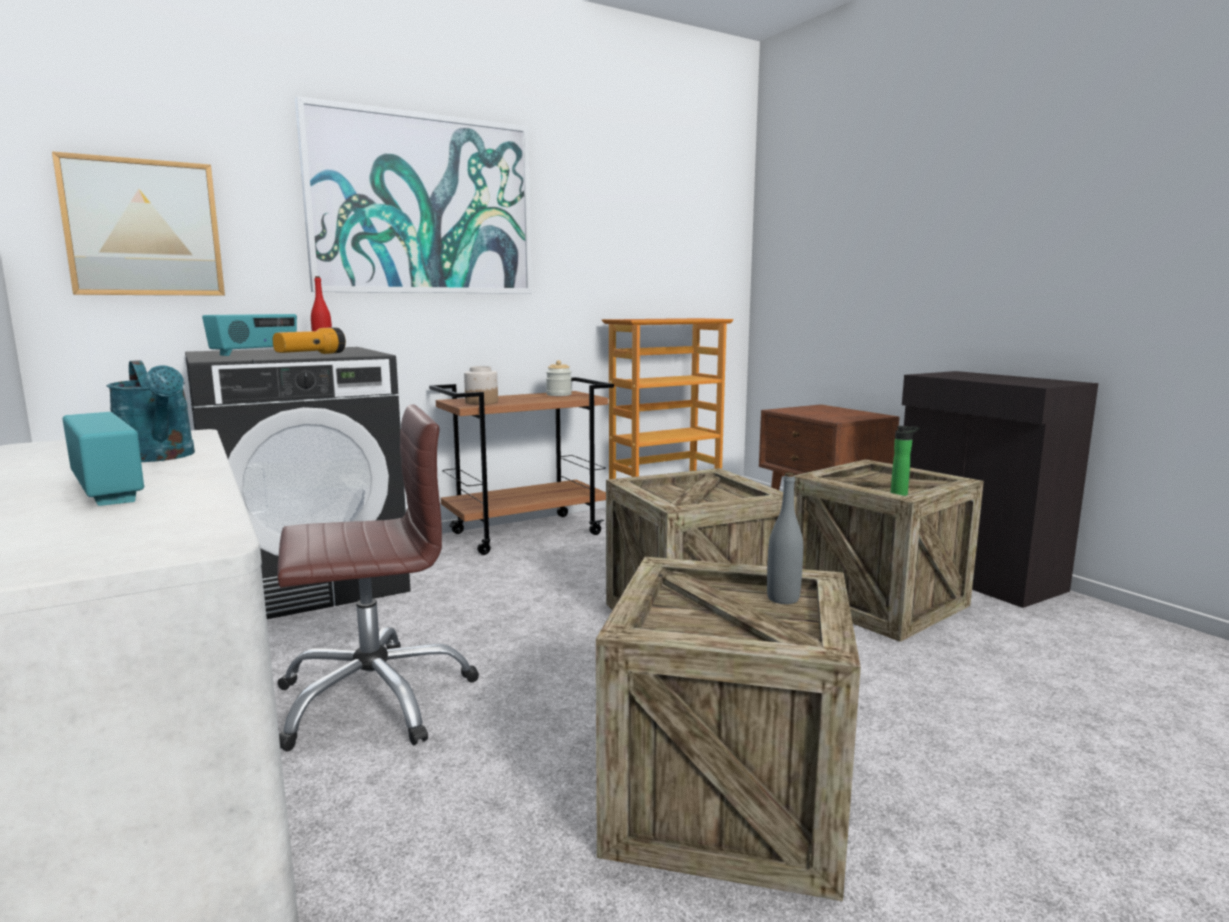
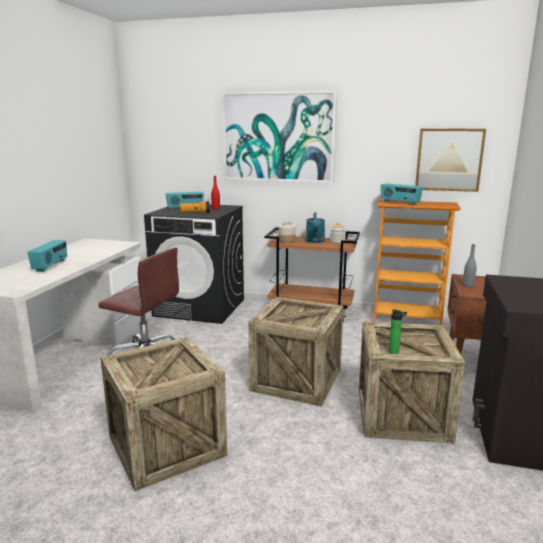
camera: 45 degrees right, 5 degrees up
(144, 228) = (167, 153): picture -> picture (449, 159)
(160, 457) = (92, 254): turquoise watering can -> turquoise watering can (315, 241)
(647, 319) = (399, 203): none -> radio
(783, 598) = (187, 372): grey bottle -> grey bottle (468, 285)

